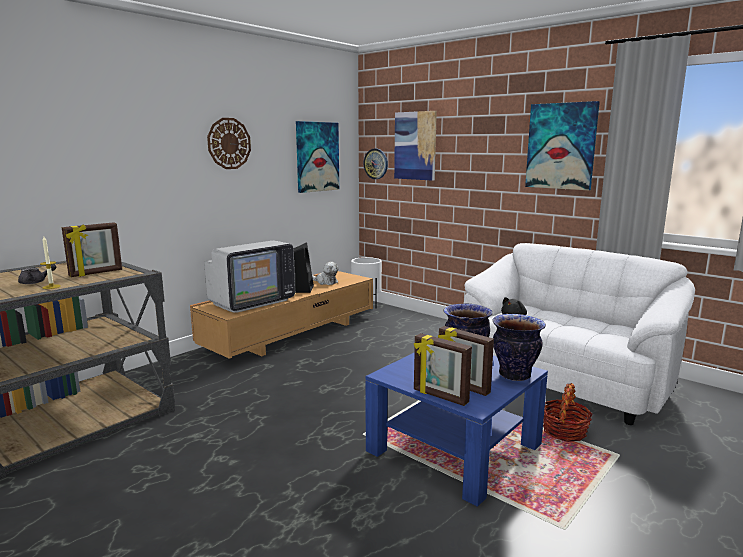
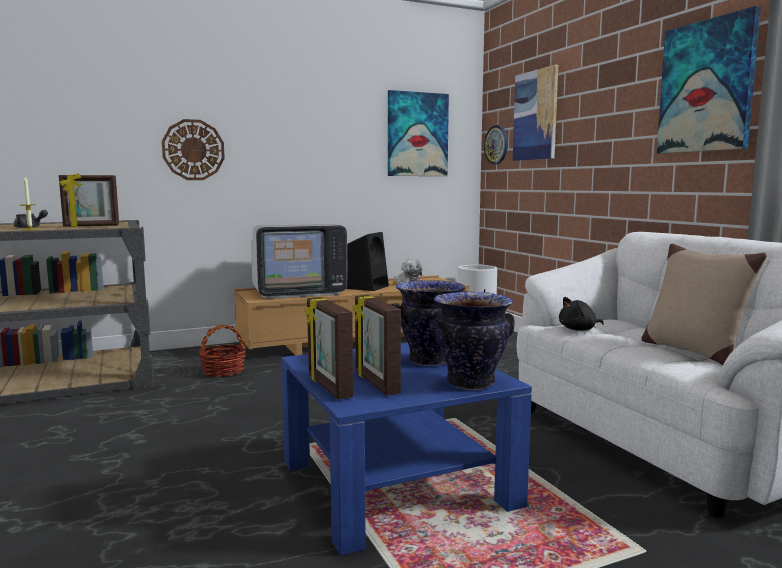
camera: 25 degrees right, 5 degrees down
(229, 143) = (296, 112): wall clock -> wall clock (193, 150)
(564, 431) = (585, 500): basket -> basket (223, 371)
(592, 327) = (692, 352): none -> beige pillow

